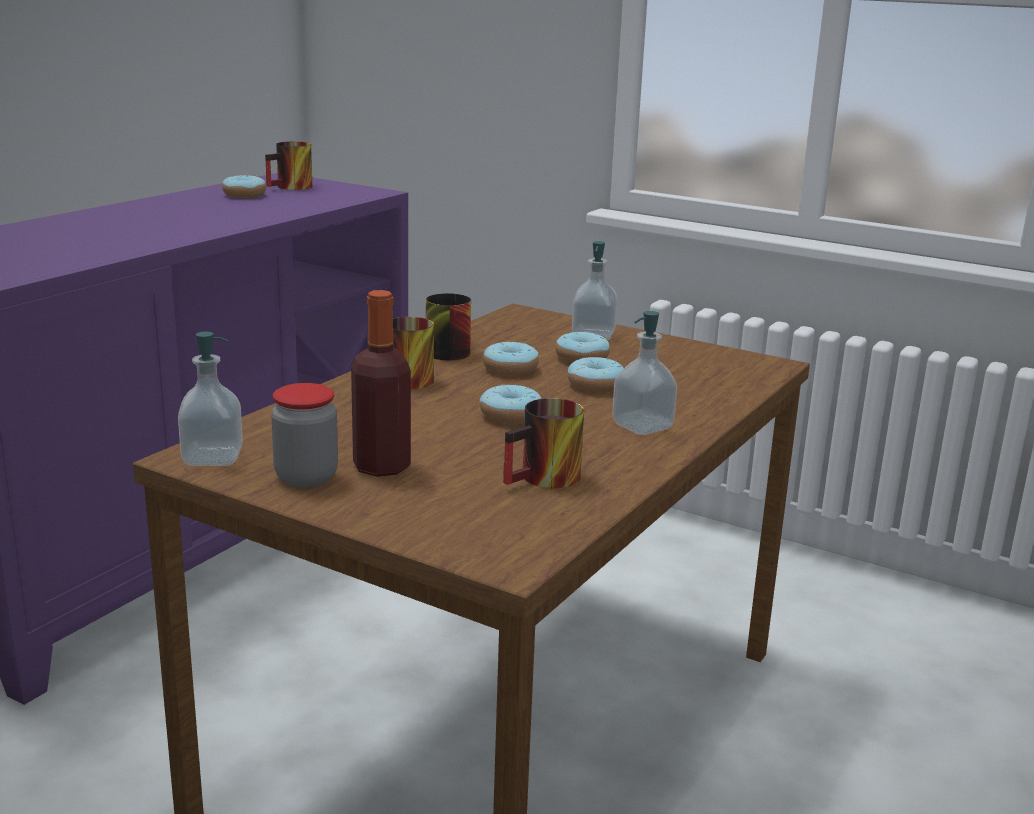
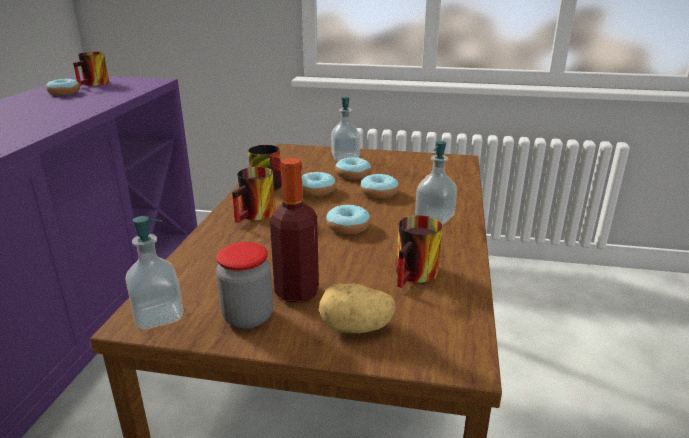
camera: 20 degrees left, 5 degrees up
(417, 511) = (356, 328): none -> potato

